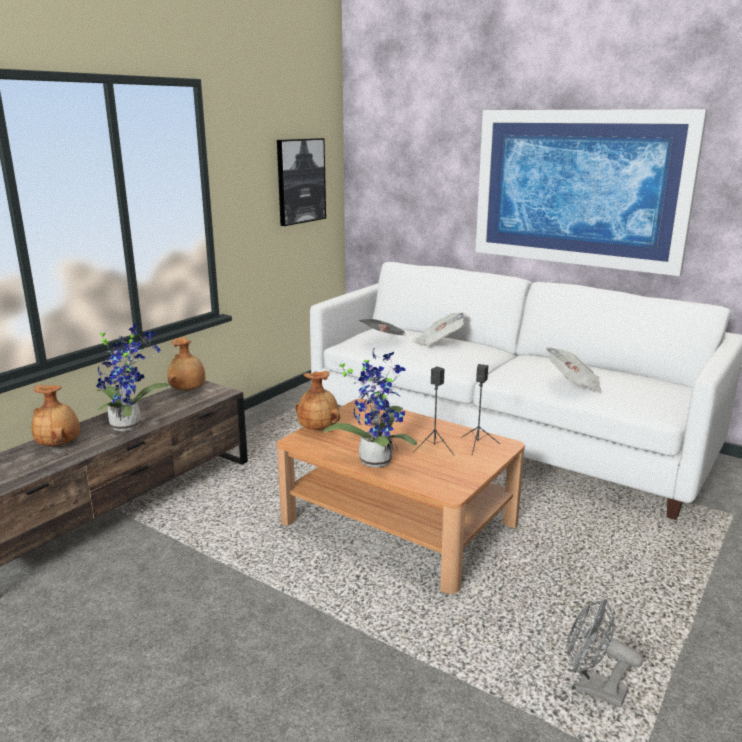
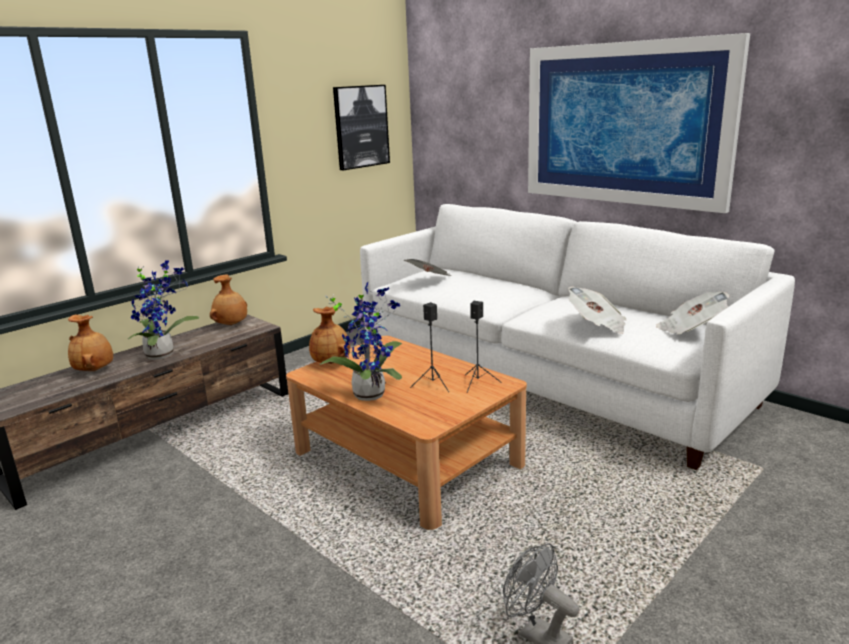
camera: 10 degrees right, 0 degrees up
(438, 342) = (480, 282): newspaper -> newspaper (690, 329)

